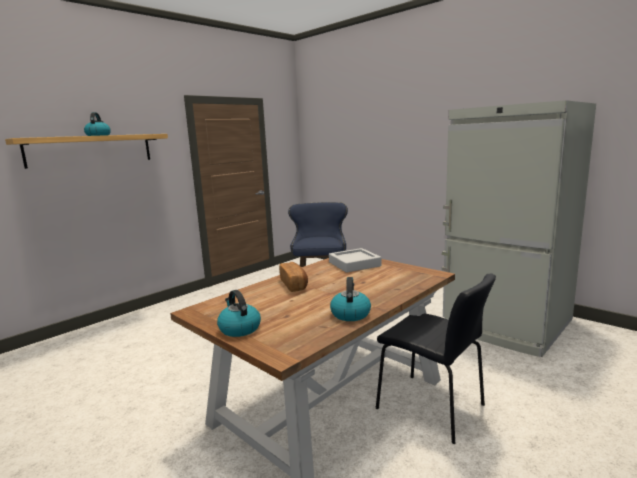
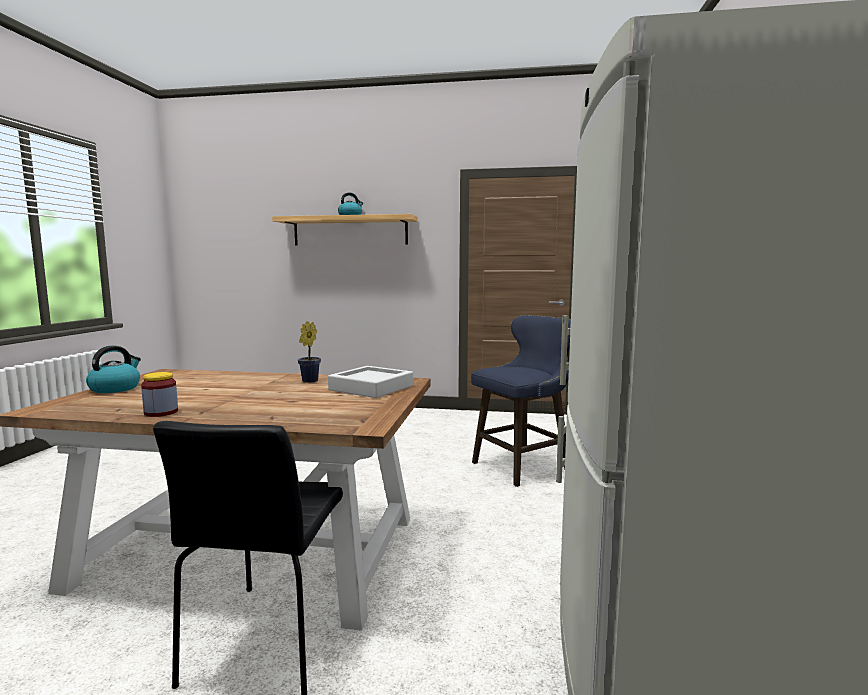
camera: 55 degrees right, 5 degrees down
(294, 285) = (262, 382): bread -> none
(312, 274) = (308, 381): none -> potted plant
(350, 314) = (161, 412): kettle -> jar

